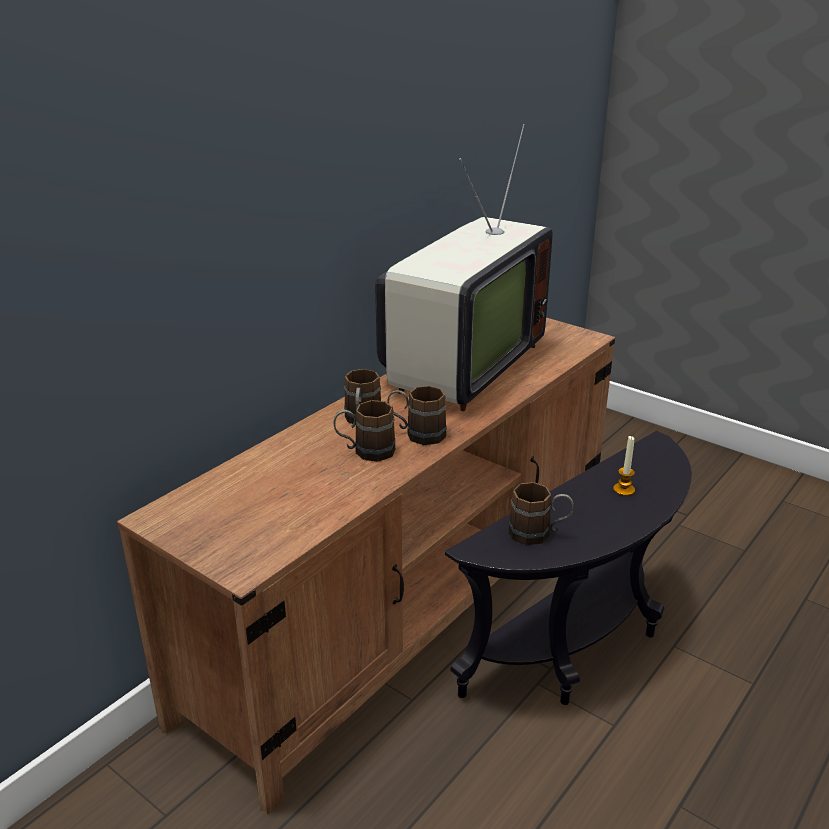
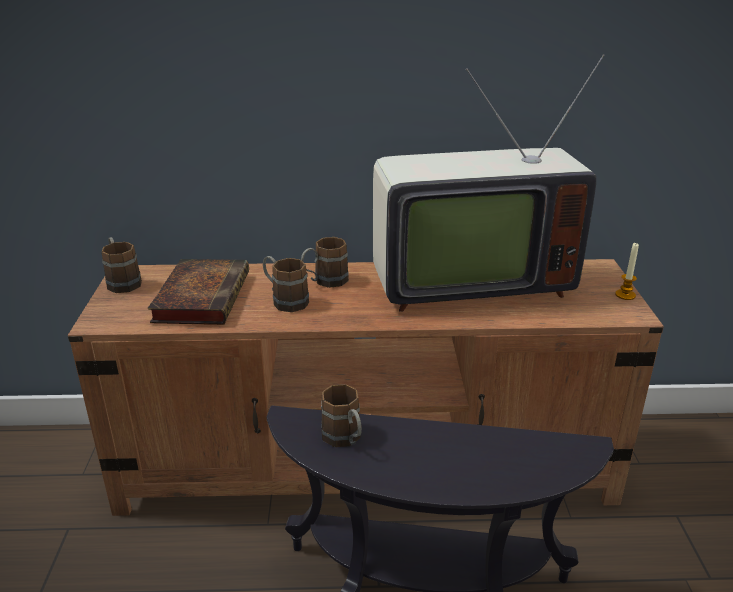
camera: 50 degrees right, 0 degrees up
(288, 490) = (202, 296): none -> book
(417, 434) = (336, 308): brown mug -> brown mug (122, 281)
(624, 490) = (474, 458): candle -> candle (625, 295)

